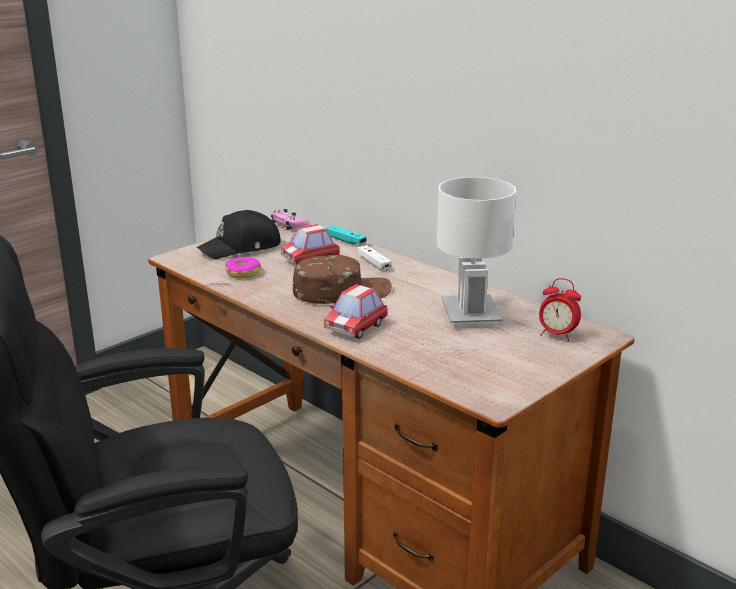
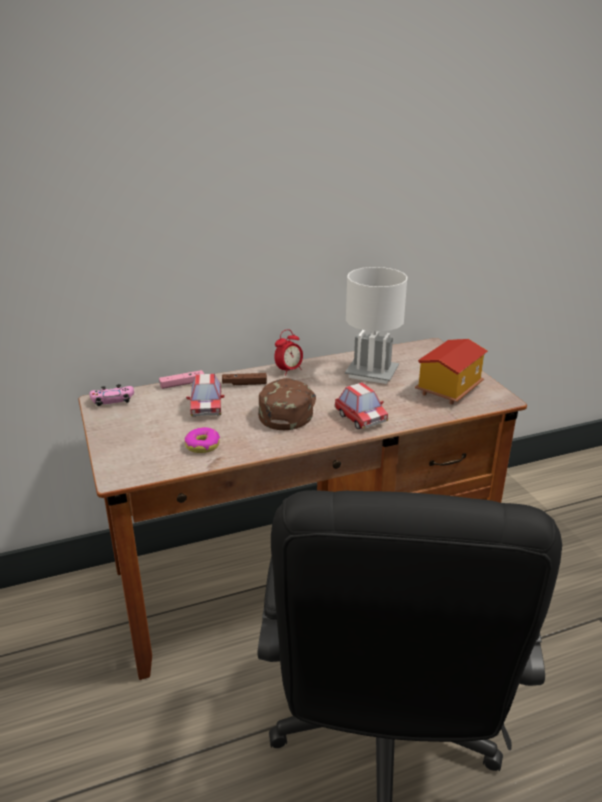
camera: 65 degrees left, 5 degrees up
(241, 248) = (138, 434): black cap -> none
(346, 241) = (182, 384): turquoise game controller -> pink game controller
(374, 263) = (244, 384): white game controller -> brown game controller
(481, 364) = (448, 389): none -> toy house
(557, 335) = (421, 356): alarm clock -> alarm clock (289, 370)

